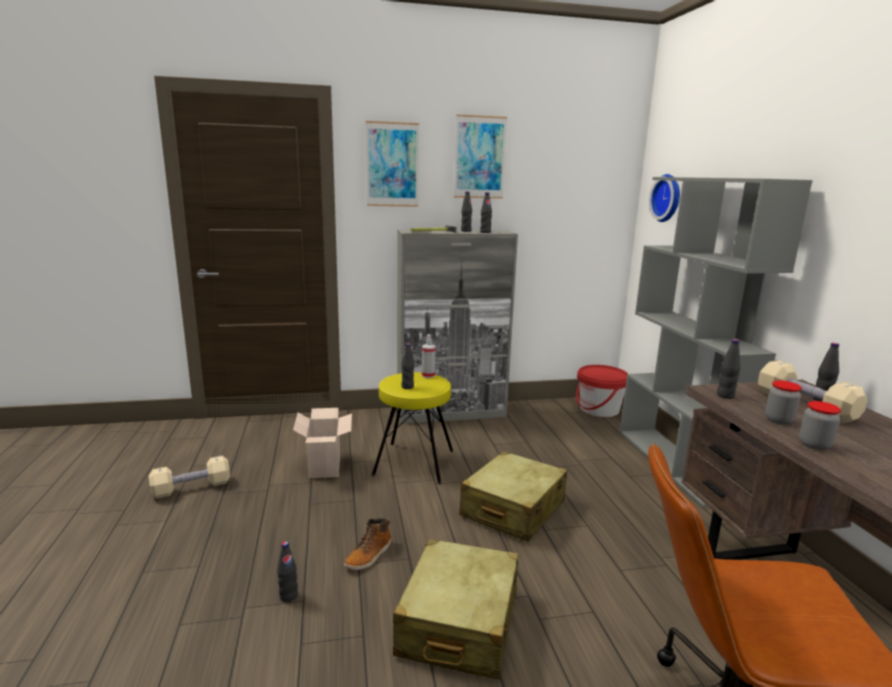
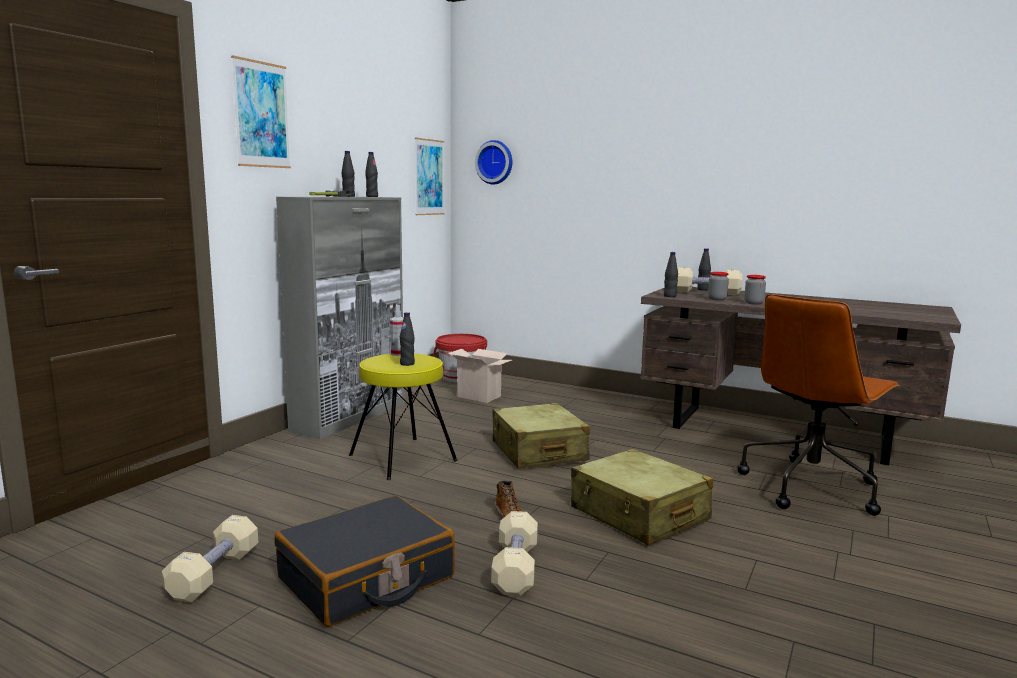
camera: 50 degrees left, 5 degrees down
(223, 539) = (367, 579): none -> black suitcase
(288, 596) = (515, 568): black bottle -> beige dumbbell
(326, 467) = (329, 494): cardboard box -> cardboard box (480, 396)
(479, 157) = (339, 114): picture -> picture (429, 177)
(676, 464) = (571, 391): grey bookcase -> none

